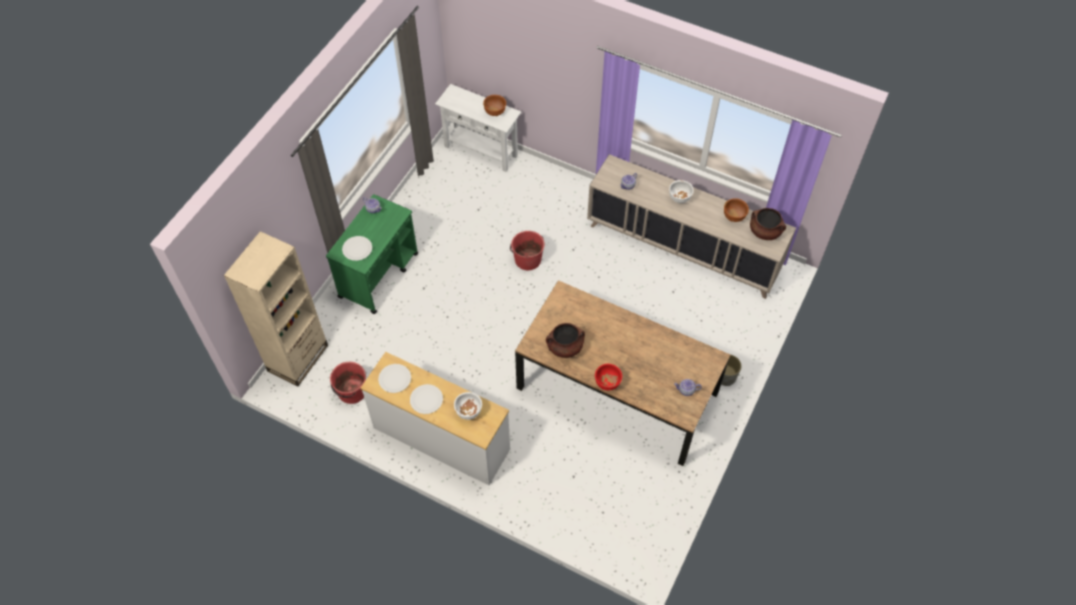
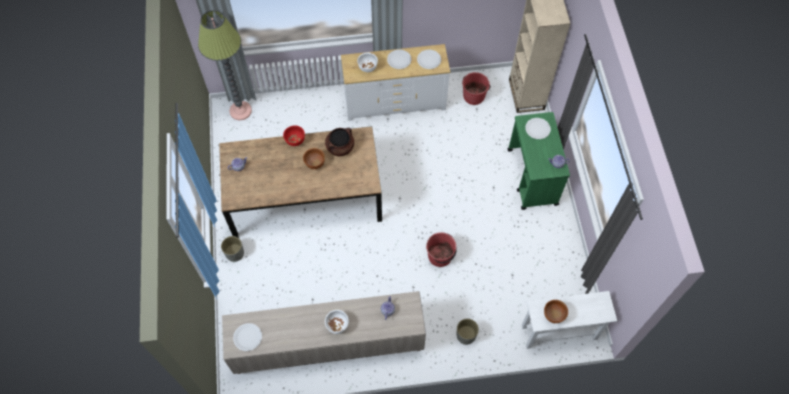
camera: 145 degrees right, 5 degrees up
(559, 190) = (465, 335): none -> grey planter
(626, 544) = (240, 111): none -> floor lamp
(734, 217) = (281, 335): brown bowl -> brown bowl (314, 163)
(765, 231) = (247, 337): brown cooking pot -> white plate

